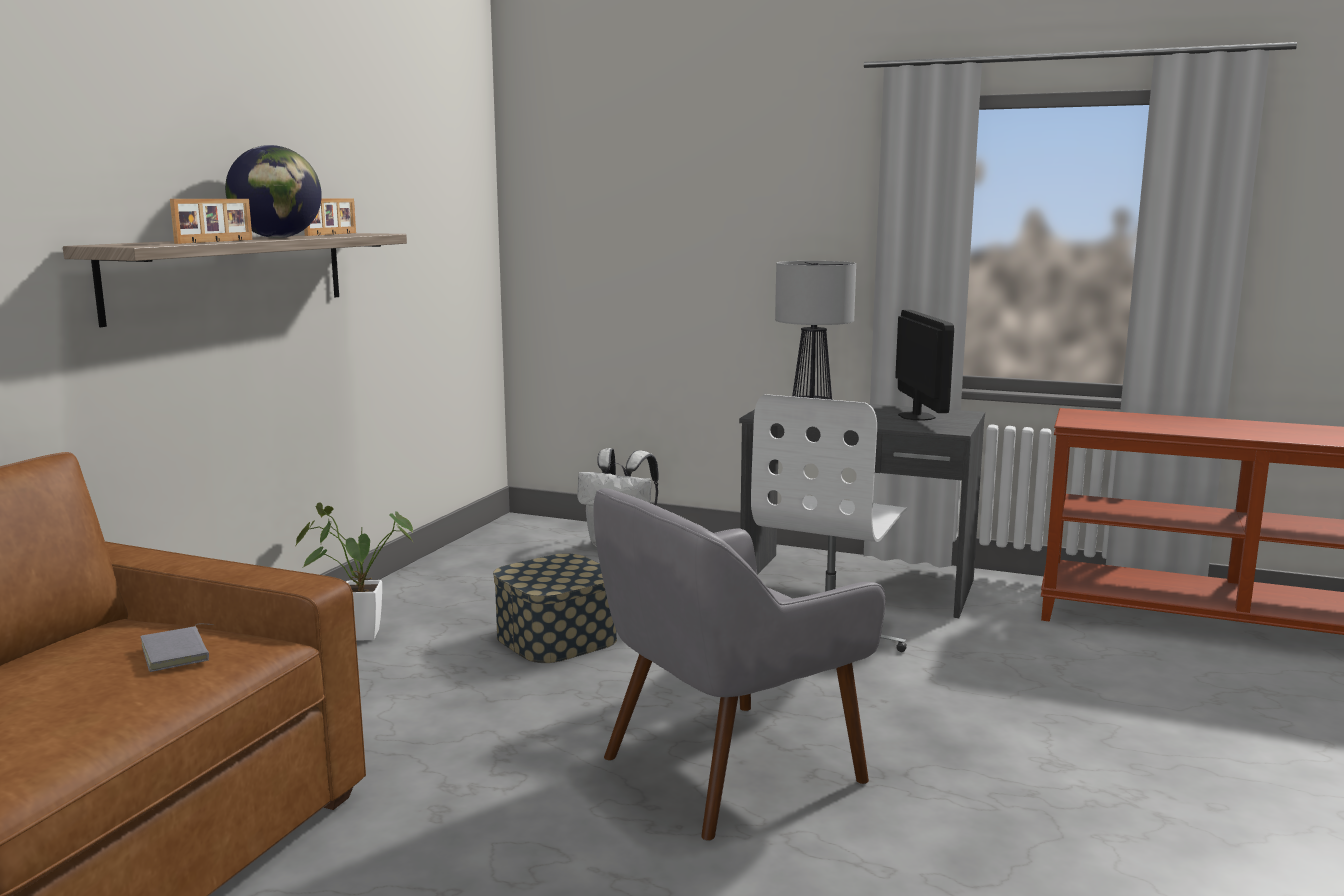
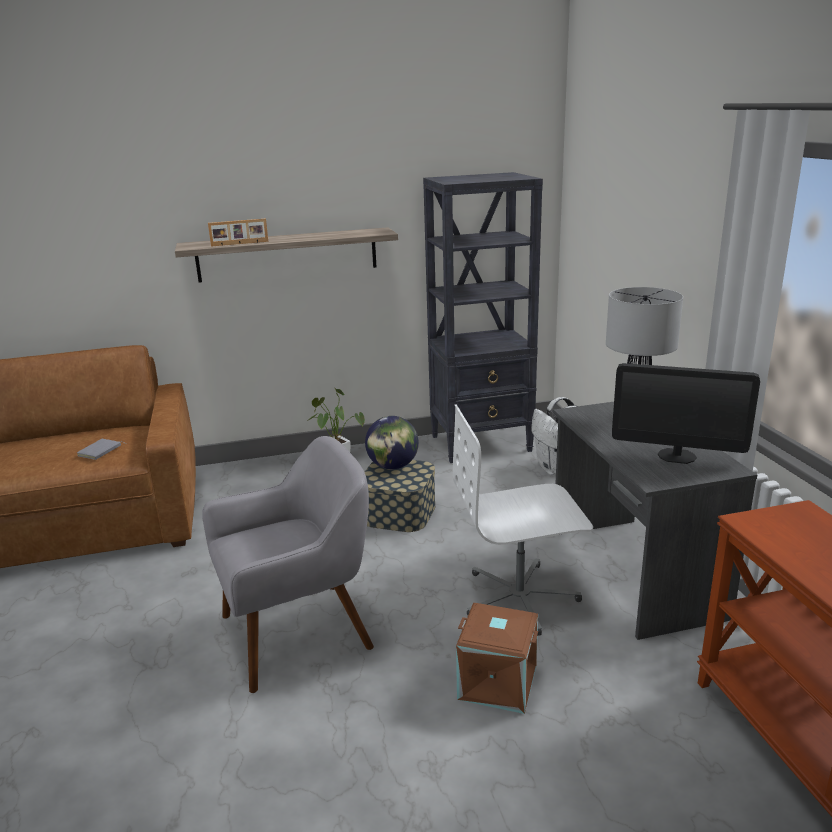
camera: 55 degrees right, 10 degrees up
(278, 237) = (298, 238): globe -> globe (393, 466)
(332, 234) = (356, 232): picture frame -> none
(490, 554) = (482, 443): none -> black bookcase
(727, 769) = (299, 633): grey armchair -> grey armchair turned 135 degrees clockwise
(916, 416) = (676, 456): monitor -> monitor turned 60 degrees clockwise
(954, 691) = (498, 681): none -> brown storage box

